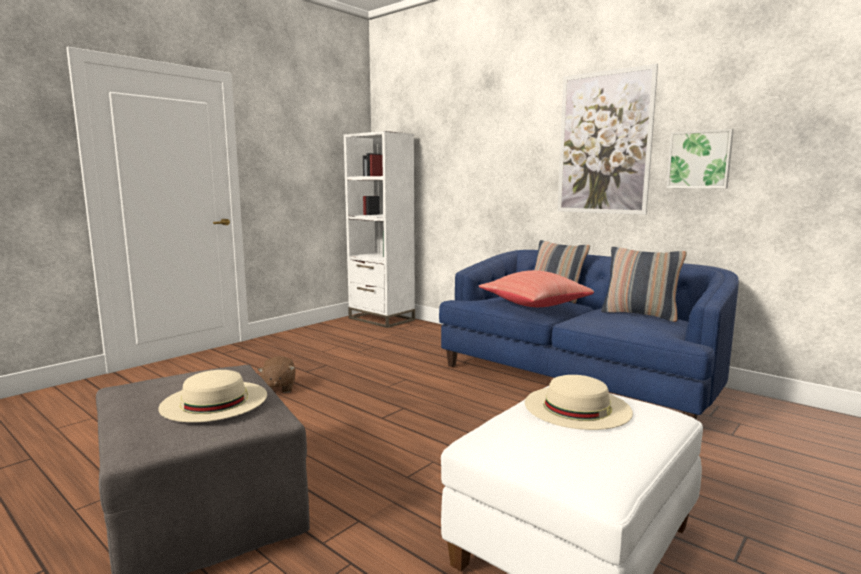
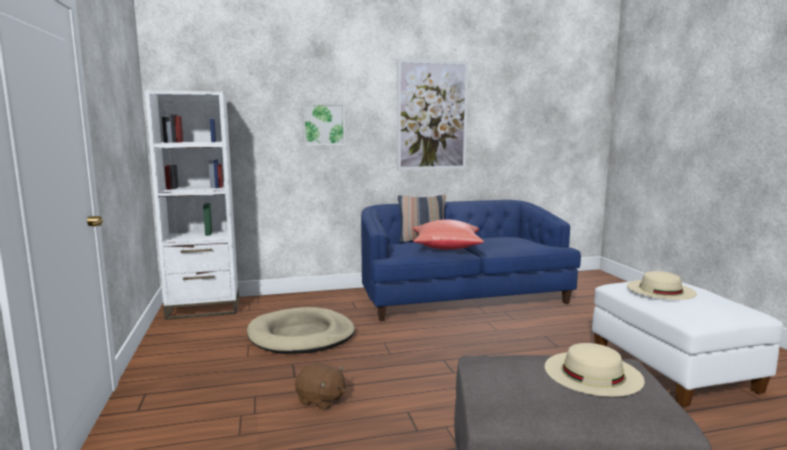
camera: 55 degrees left, 0 degrees up
(377, 353) = (301, 336): none -> beige dog bed
(640, 315) = (506, 238): pillow -> none
(699, 159) = (496, 130): picture -> picture (323, 124)

